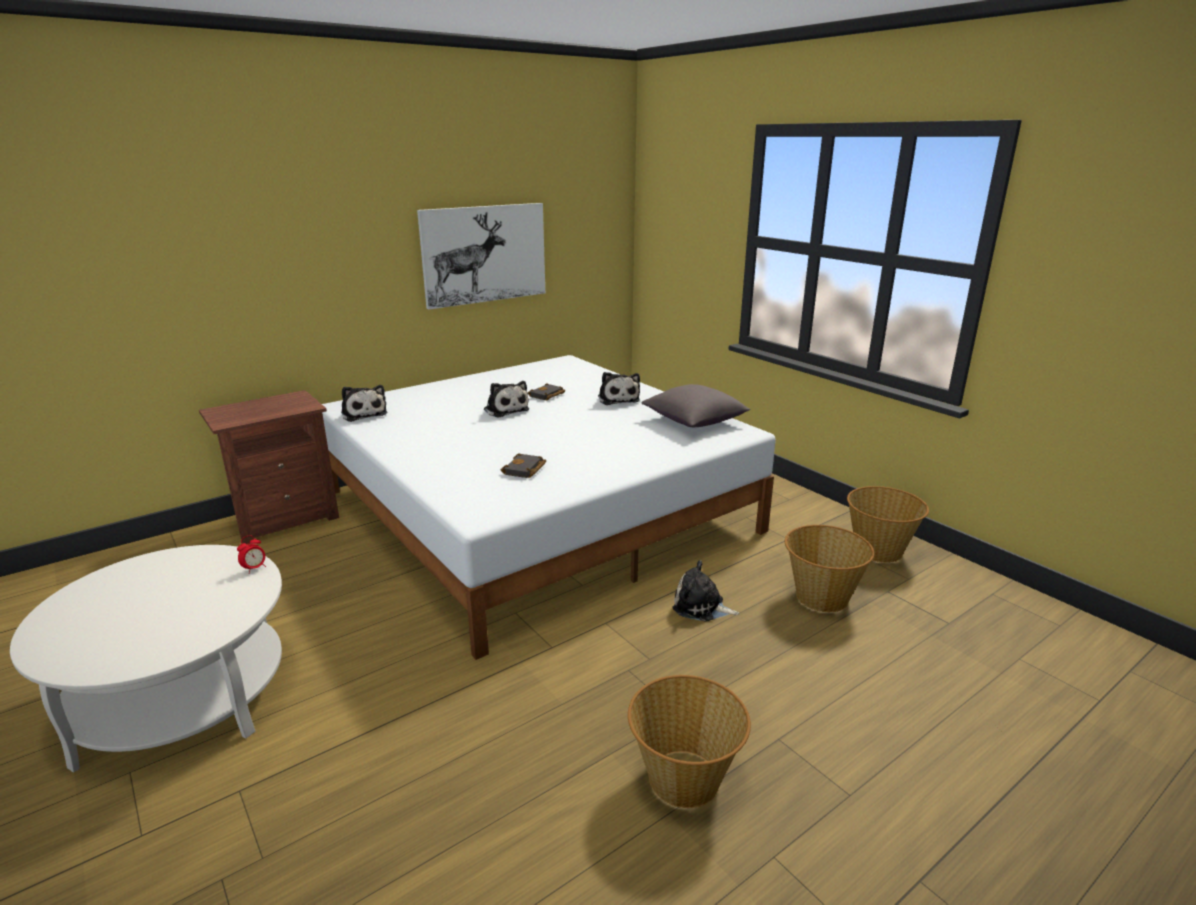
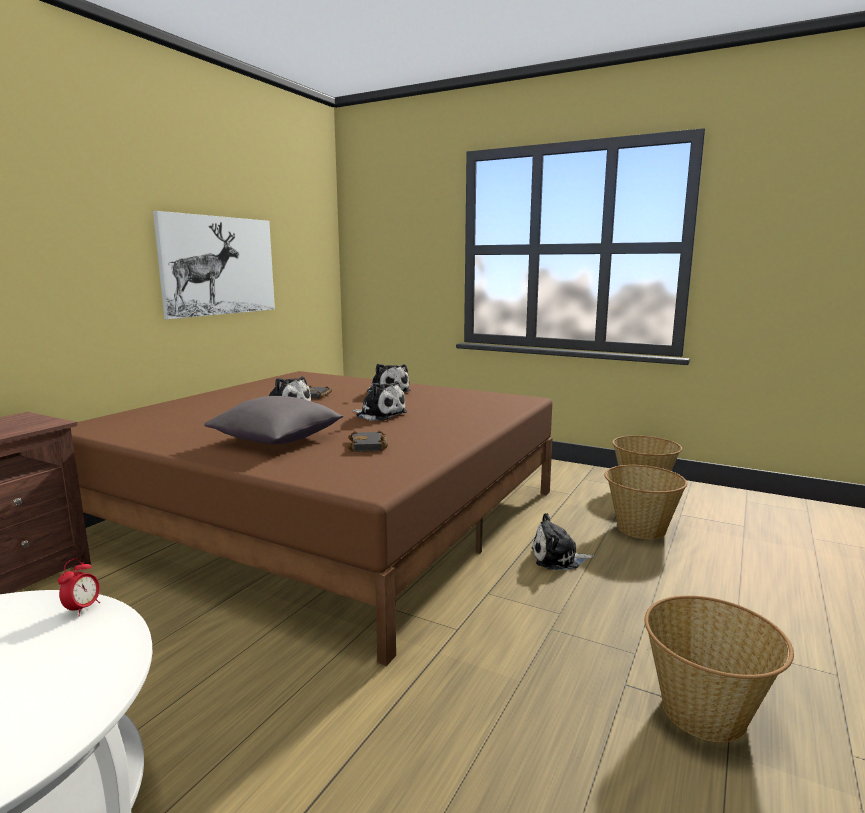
camera: 25 degrees left, 10 degrees down
(363, 413) = (119, 429): plush toy -> plush toy (379, 415)
(537, 511) = (328, 514): white bed -> brown bed
(694, 422) = (476, 398): grey pillow -> grey pillow (277, 440)

